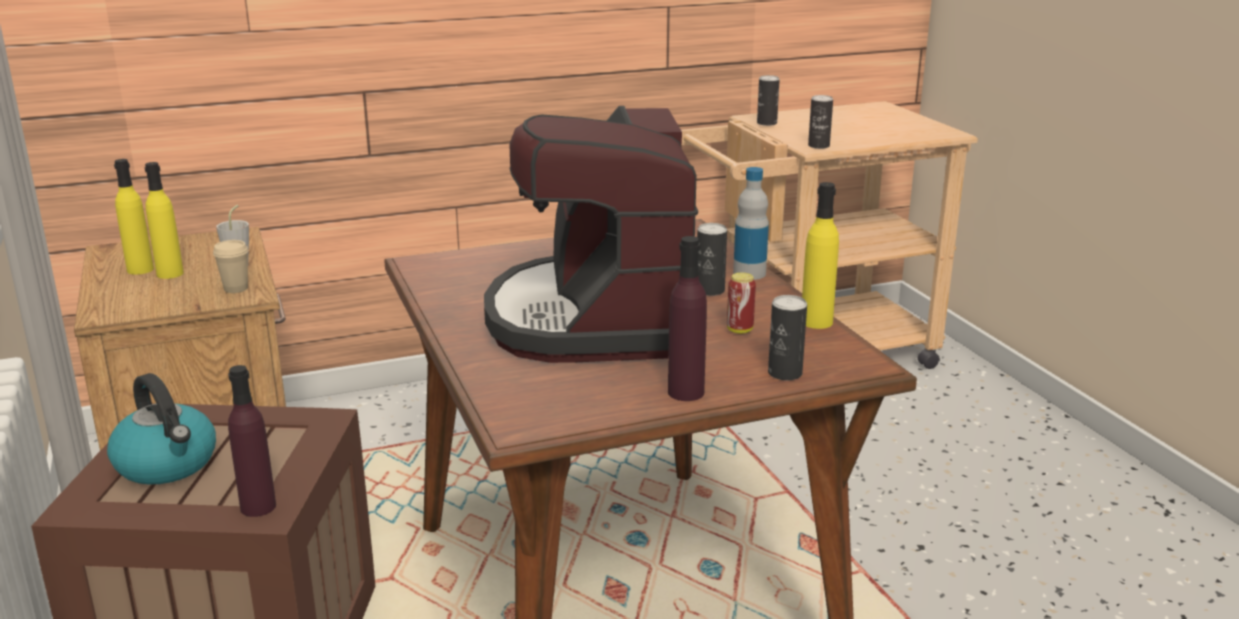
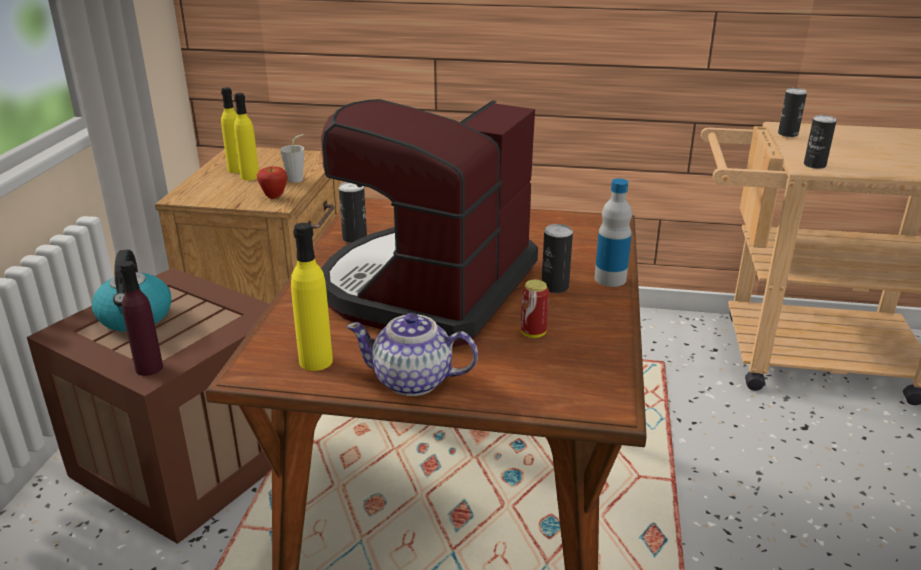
camera: 30 degrees right, 5 degrees up
(236, 288) = (274, 197): beige cup -> apple
(686, 392) = (413, 381): purple bottle -> teapot
(785, 373) = (520, 390): can -> can (354, 238)
(816, 322) = (613, 345): yellow bottle -> yellow bottle (316, 361)

